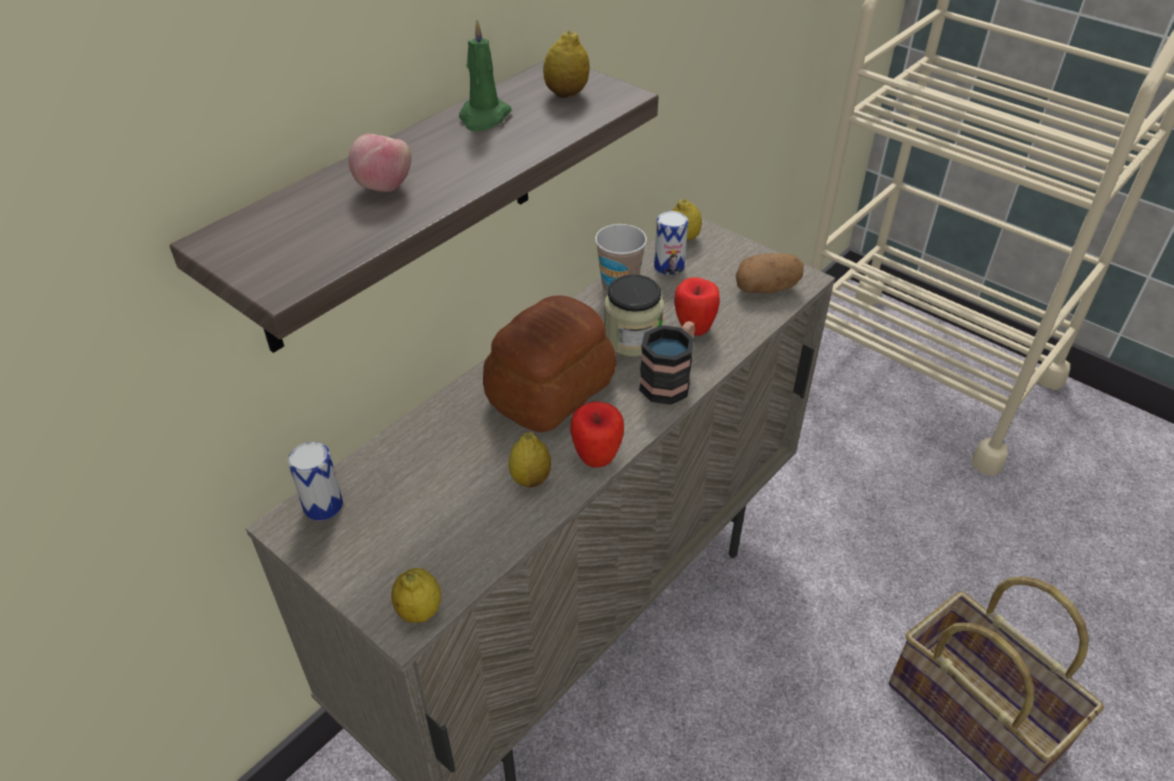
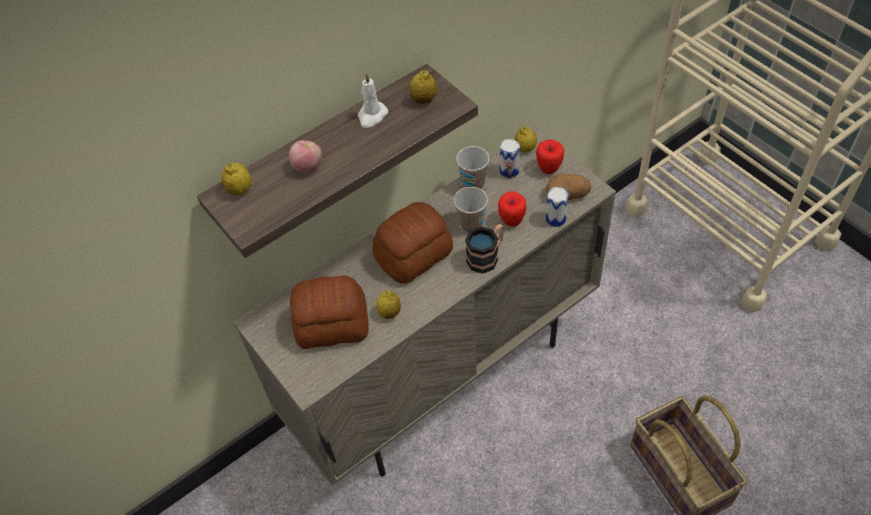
camera: 15 degrees right, 10 degrees up
(323, 505) = (274, 314): can -> can (555, 219)
(419, 611) = (316, 383): lemon -> lemon (240, 189)
(433, 511) = (333, 325): none -> bread
(484, 117) = (372, 116): green candle -> white candle
(597, 457) = (430, 303): apple -> apple (549, 168)
(632, 339) = (471, 224): jar -> cup

